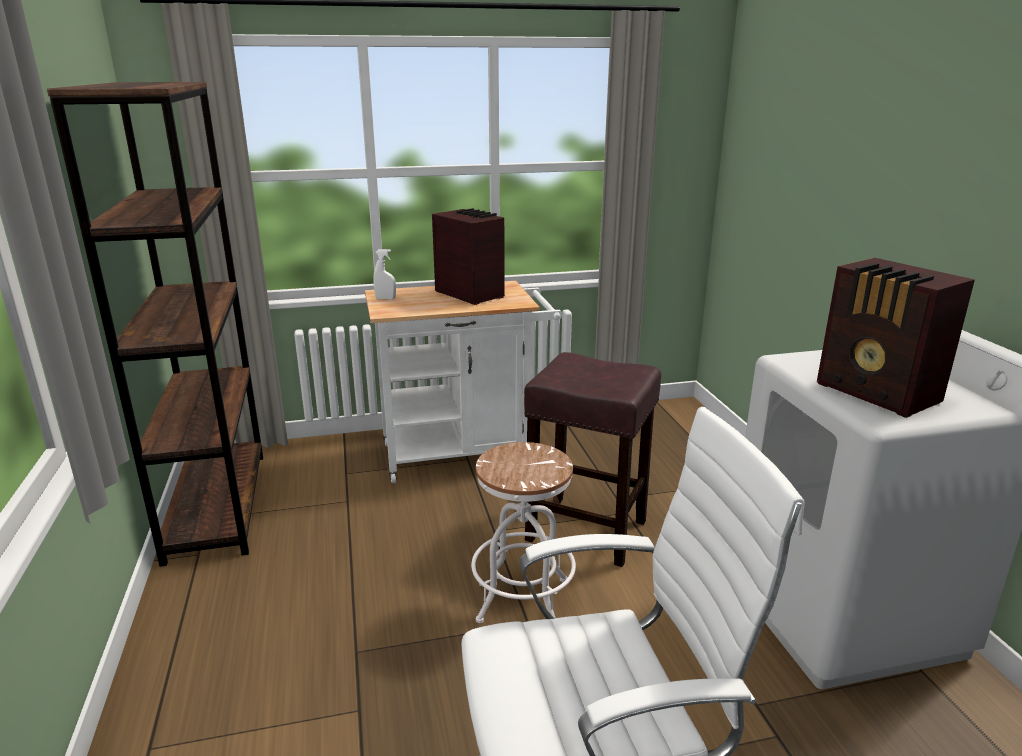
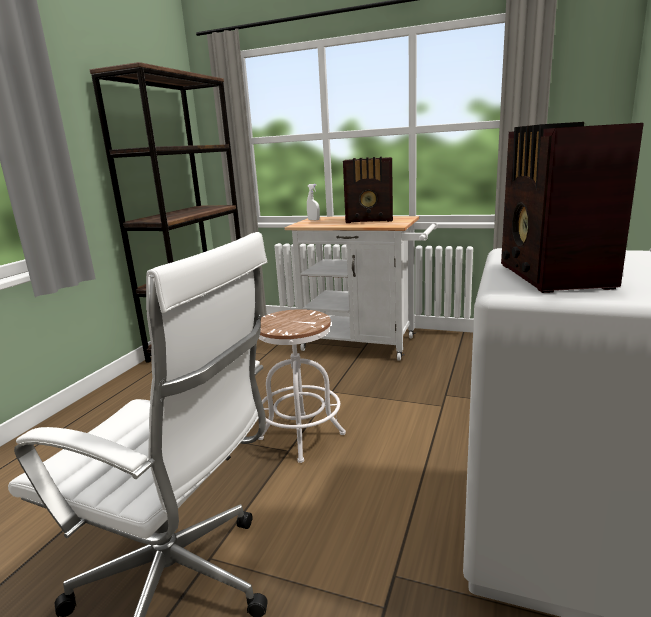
camera: 35 degrees right, 5 degrees down
(469, 294) = (370, 220): radio -> radio turned 105 degrees clockwise
(588, 531) = (398, 409): brown stool -> none

